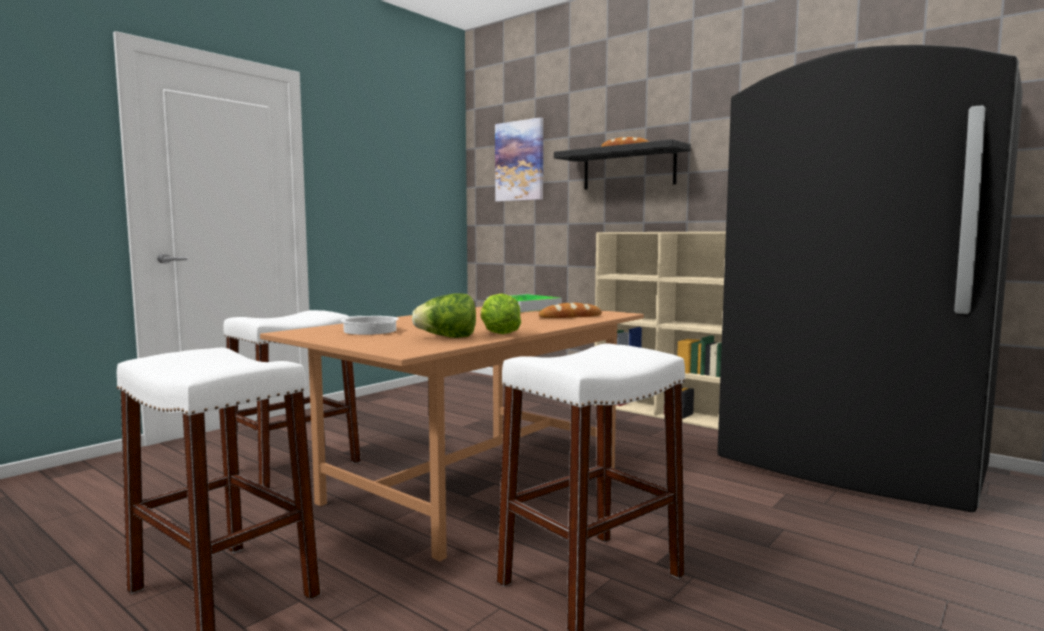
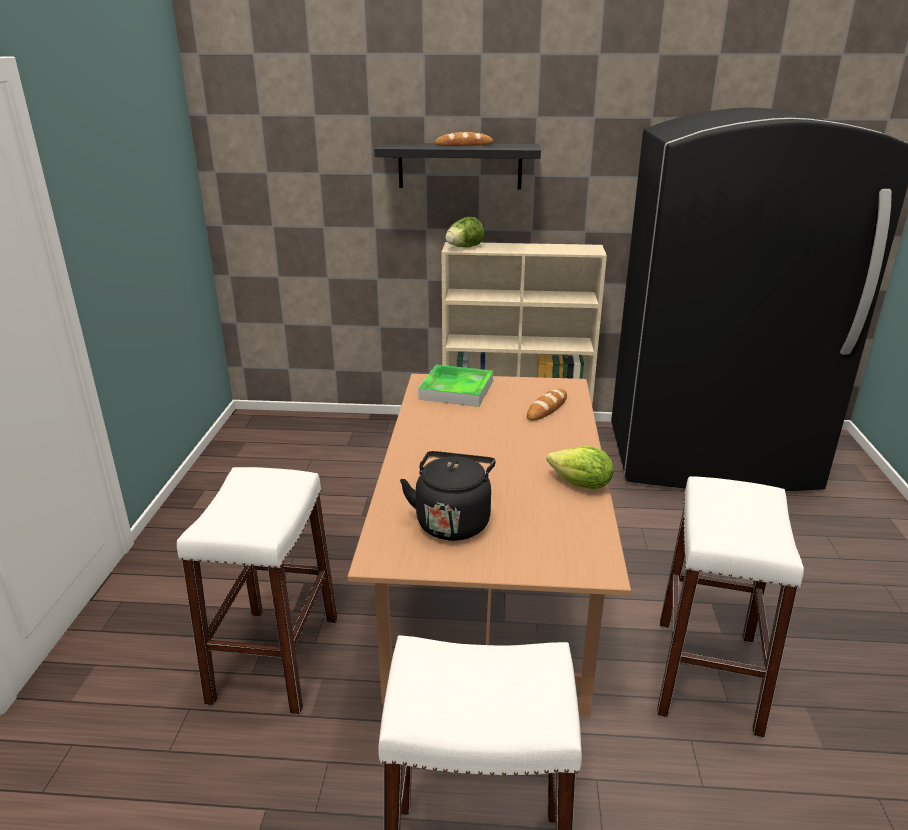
camera: 35 degrees left, 20 degrees up
(371, 331) = (453, 521): cooking pot -> black kettle
(447, 337) = (559, 513): lettuce -> lettuce (464, 248)
(520, 161) = (293, 142): picture -> none

